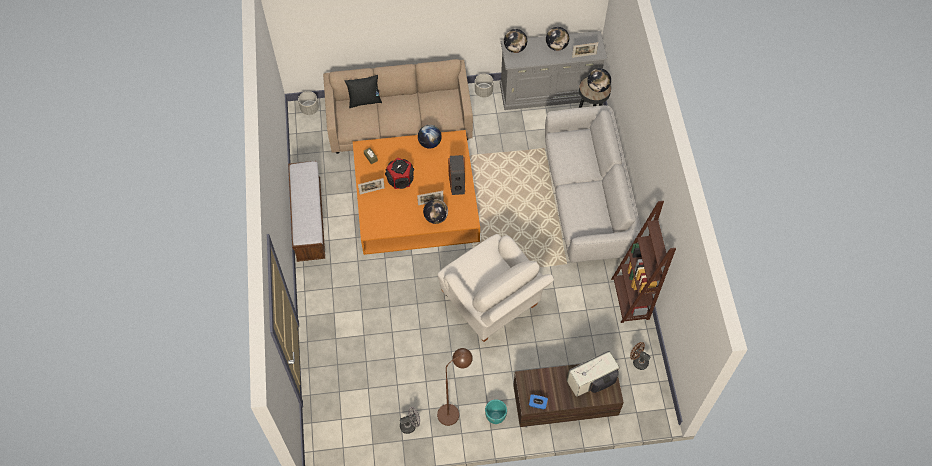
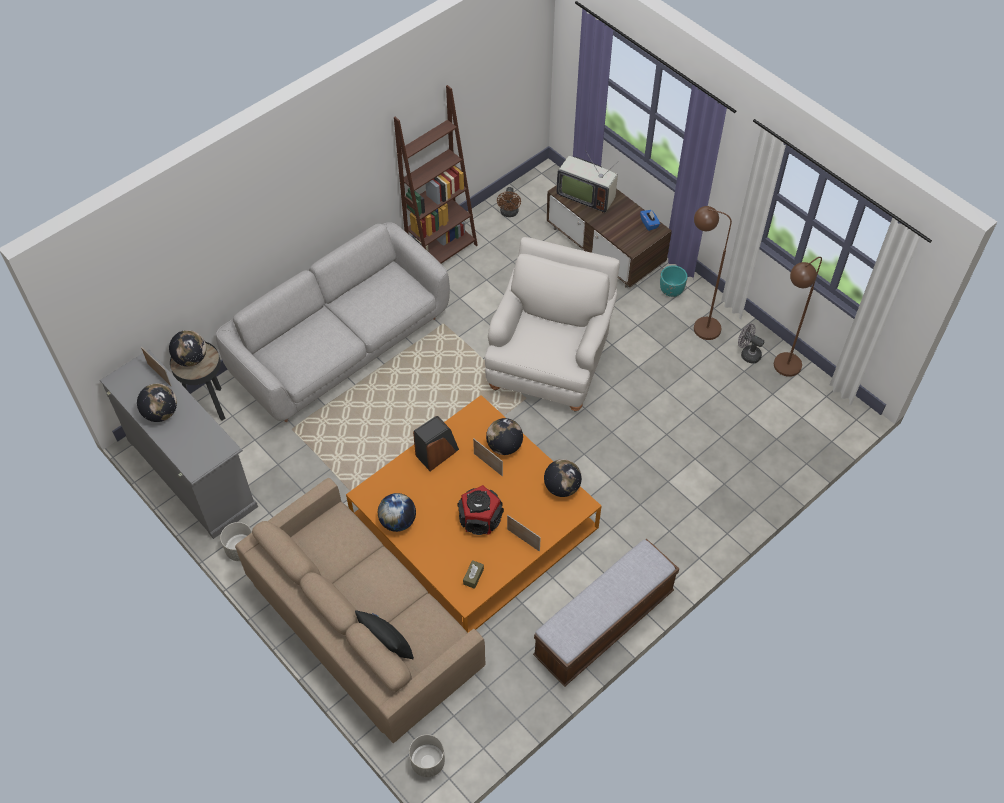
camera: 125 degrees left, 5 degrees down
(382, 436) = (781, 370): none -> brown floor lamp
(515, 48) = (196, 458): globe -> globe (562, 487)

